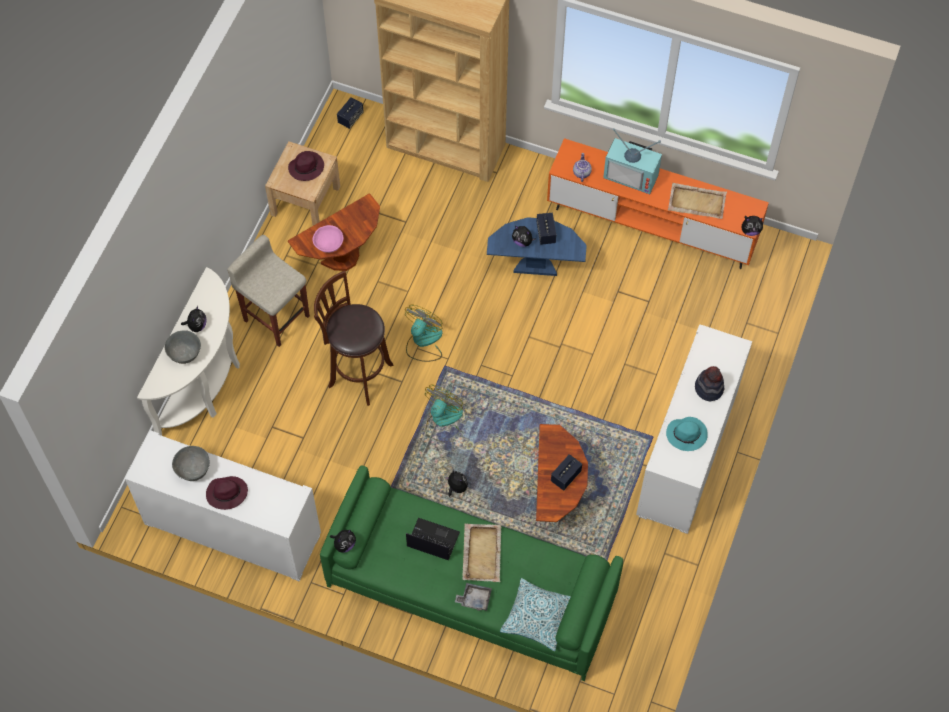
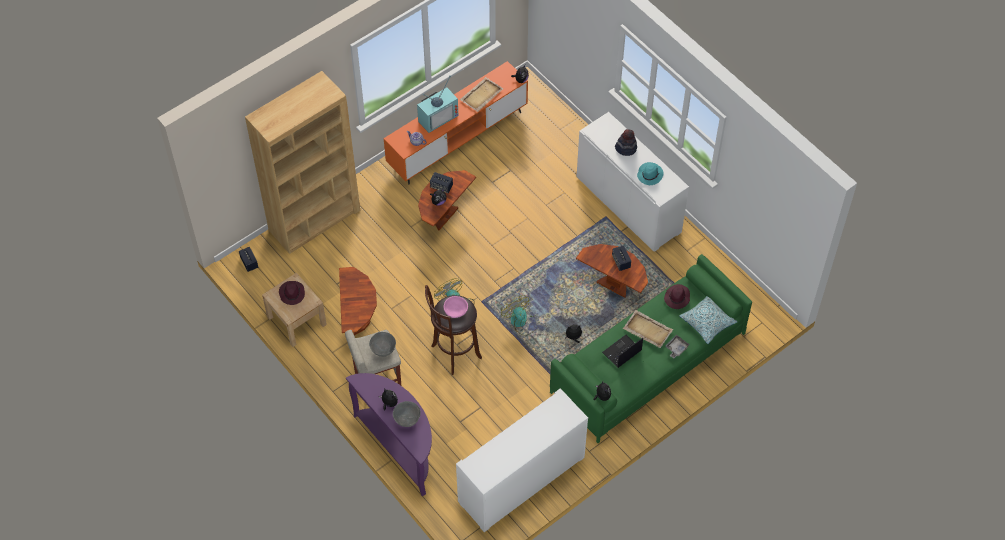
camera: 60 degrees left, 5 degrees down
(193, 471) = (504, 450): grey bowl -> grey bowl (383, 350)
(205, 384) = (400, 447): white console table -> purple console table
(226, 494) = (533, 439): purple hat -> purple hat (677, 298)
(328, 244) = (362, 309): pink bowl -> pink bowl (455, 311)
(535, 267) = (444, 216): blue side table -> brown side table

